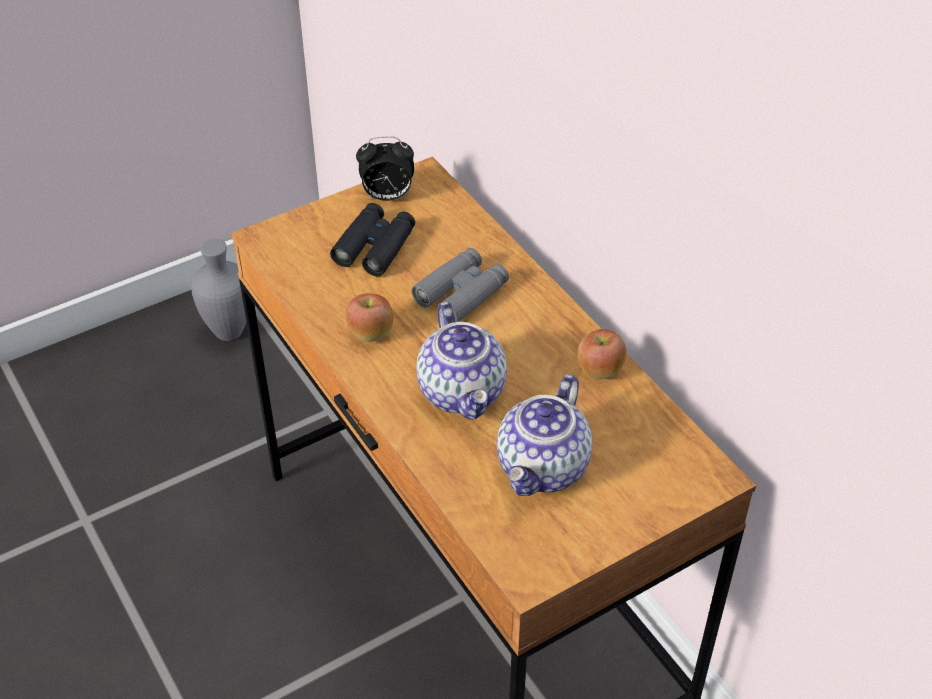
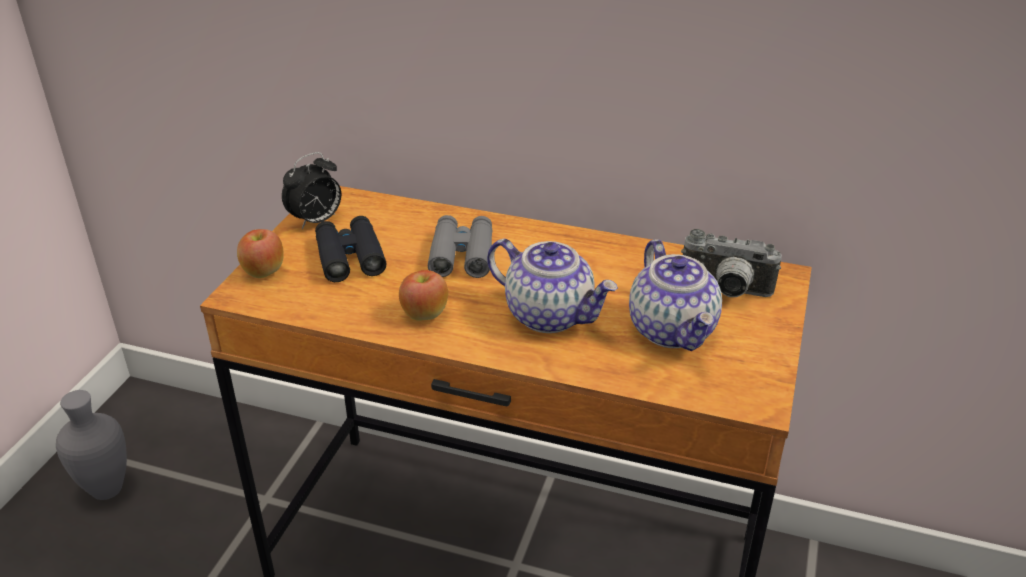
camera: 40 degrees left, 10 degrees down
(599, 371) = (626, 253): apple -> apple (263, 272)
(637, 460) = (725, 291): none -> camera

